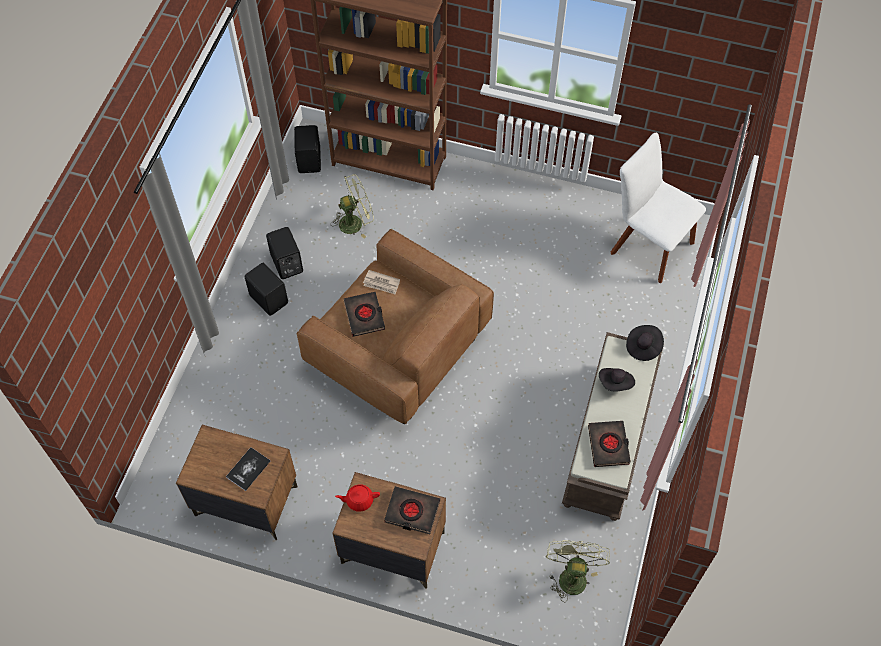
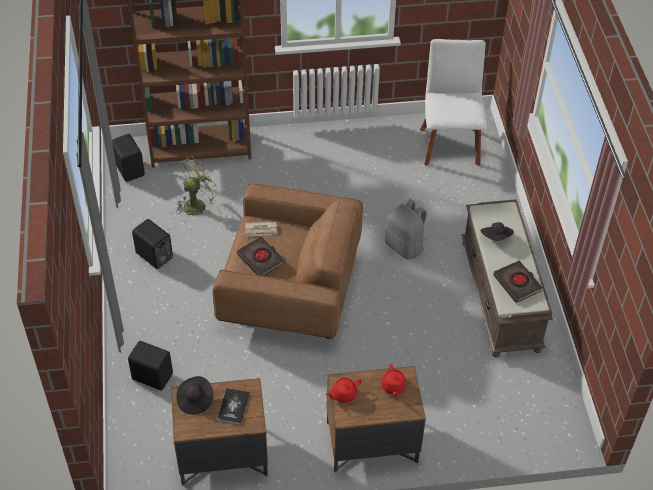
camera: 25 degrees left, 10 degrees down
(269, 298) = (153, 288): black speaker -> black speaker (152, 376)
(412, 512) = (393, 386): black book -> red teapot
(538, 346) = (405, 246): none -> grey backpack
(571, 574) = (529, 405): green fan -> none
(643, 347) = (502, 204): black hat -> black hat (195, 400)
(648, 245) = (450, 144): white chair -> white chair turned 75 degrees clockwise

